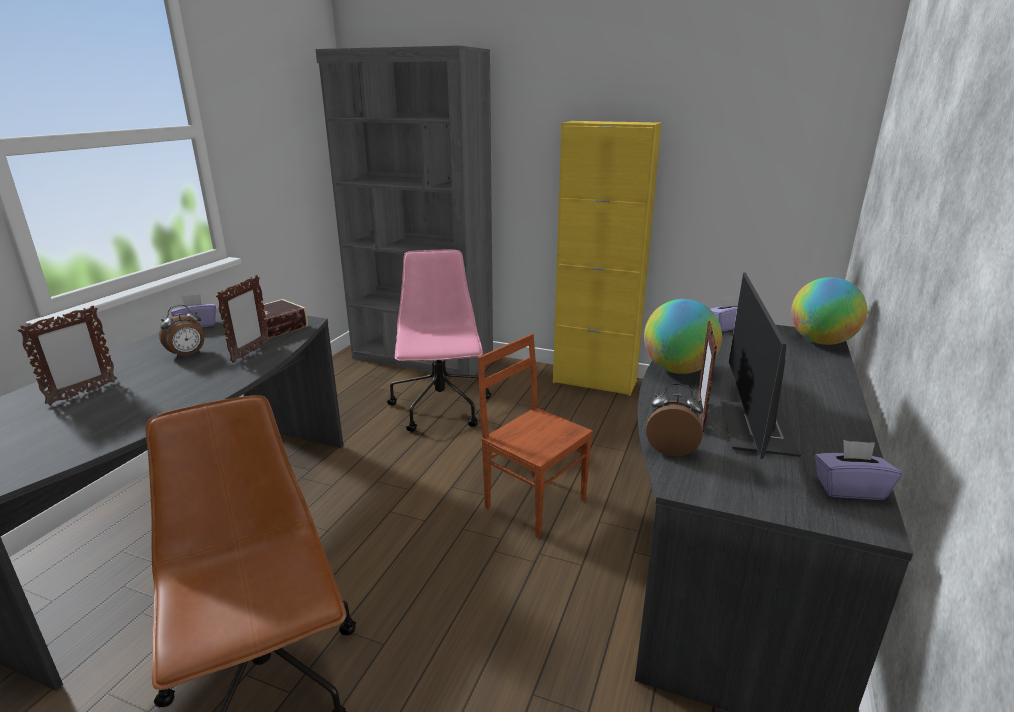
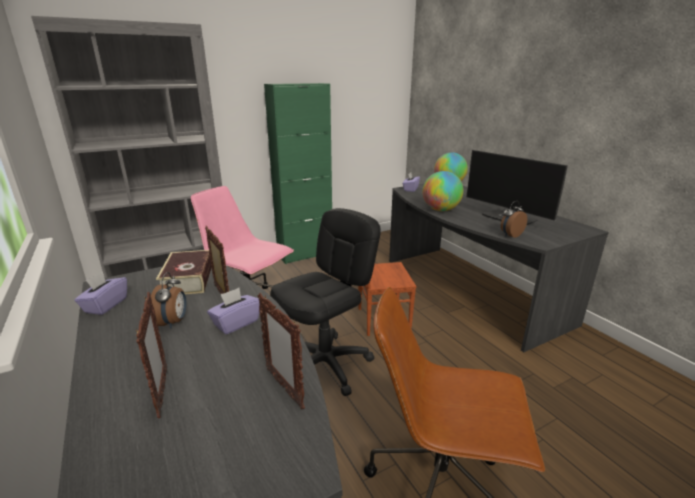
camera: 50 degrees left, 0 degrees up
(398, 505) = (326, 364): none -> black office chair
(594, 381) = (305, 254): yellow cabinet -> green cabinet
(700, 415) = (487, 221): picture frame -> picture frame (284, 387)
(849, 488) = (564, 223): purple tissue box -> purple tissue box (236, 323)

